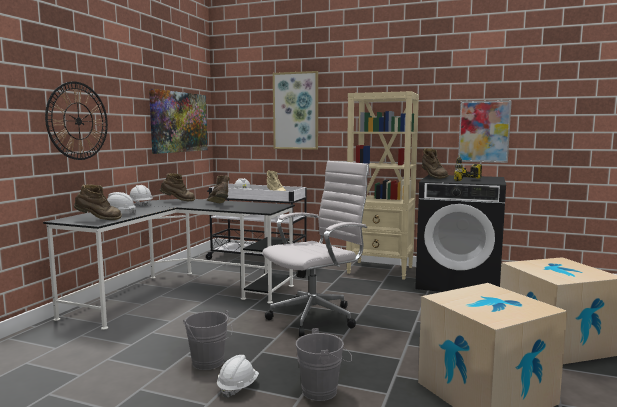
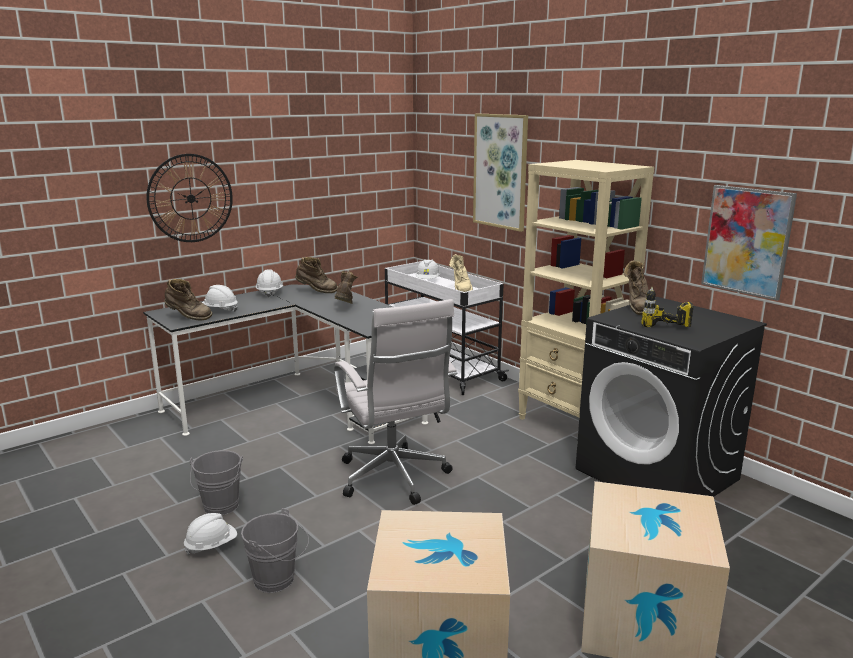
camera: 30 degrees right, 10 degrees up
(179, 122) = (351, 181): picture -> none
(316, 317) = (394, 479): white office chair -> white office chair turned 75 degrees clockwise

